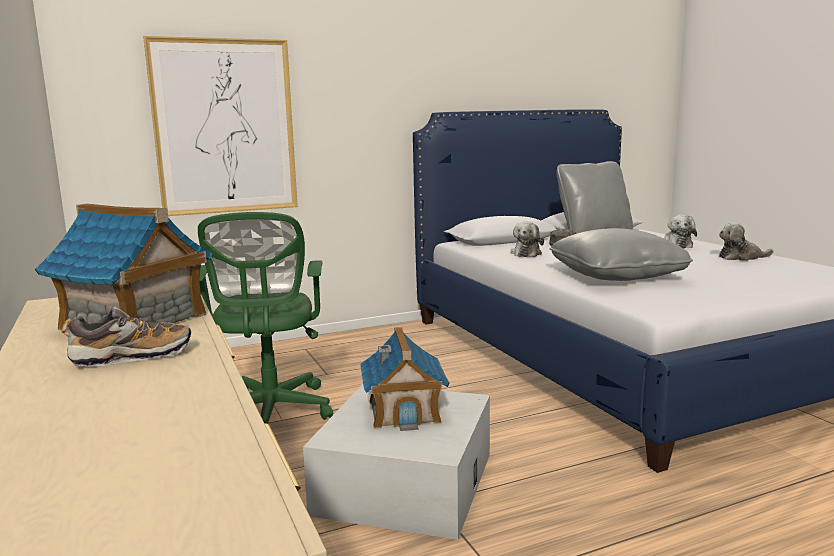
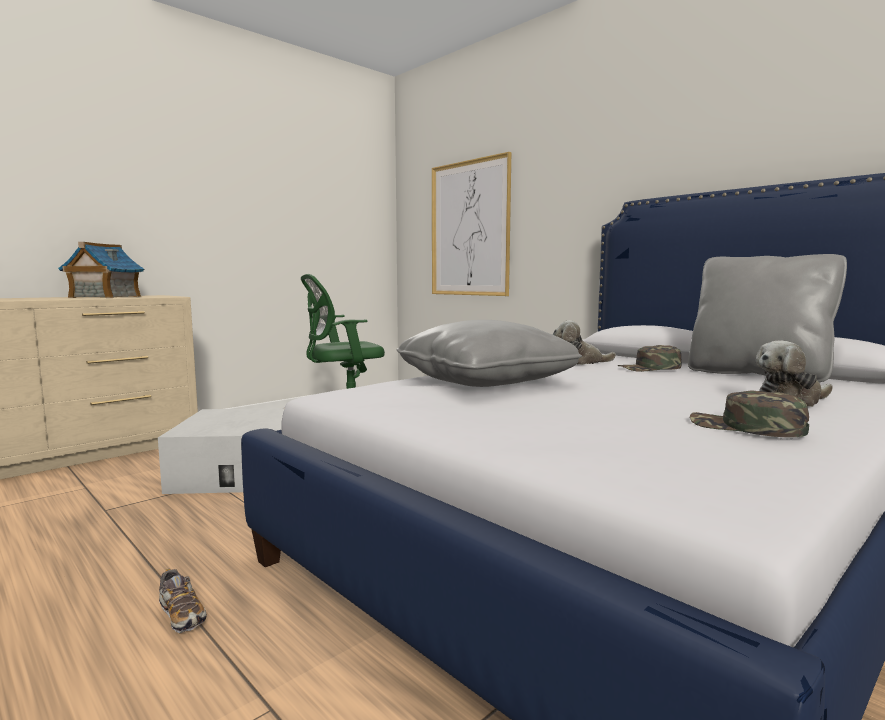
camera: 70 degrees right, 5 degrees down
(131, 357) = (42, 298): shoe -> shoe (182, 615)
(404, 411) = (255, 419): toy house -> none
(741, 257) = (745, 427): plush toy -> green cap

